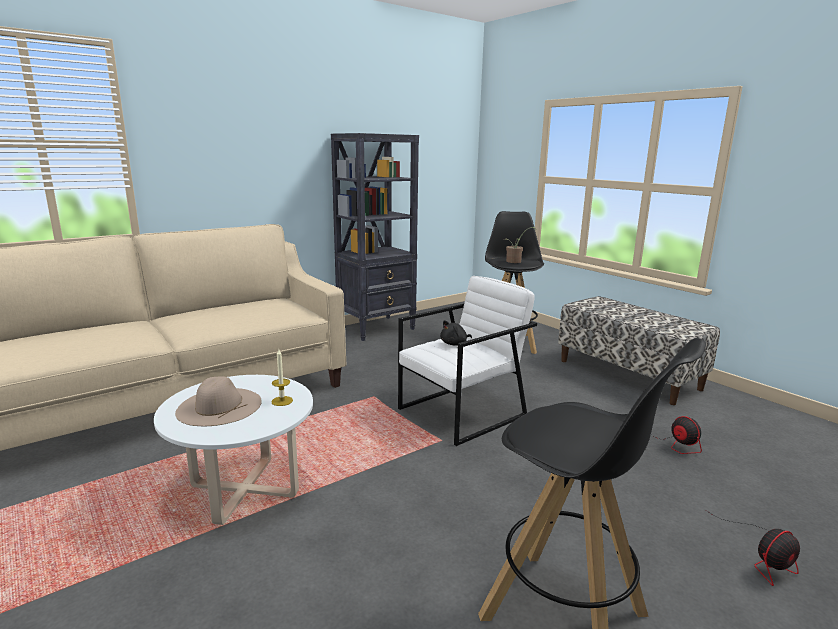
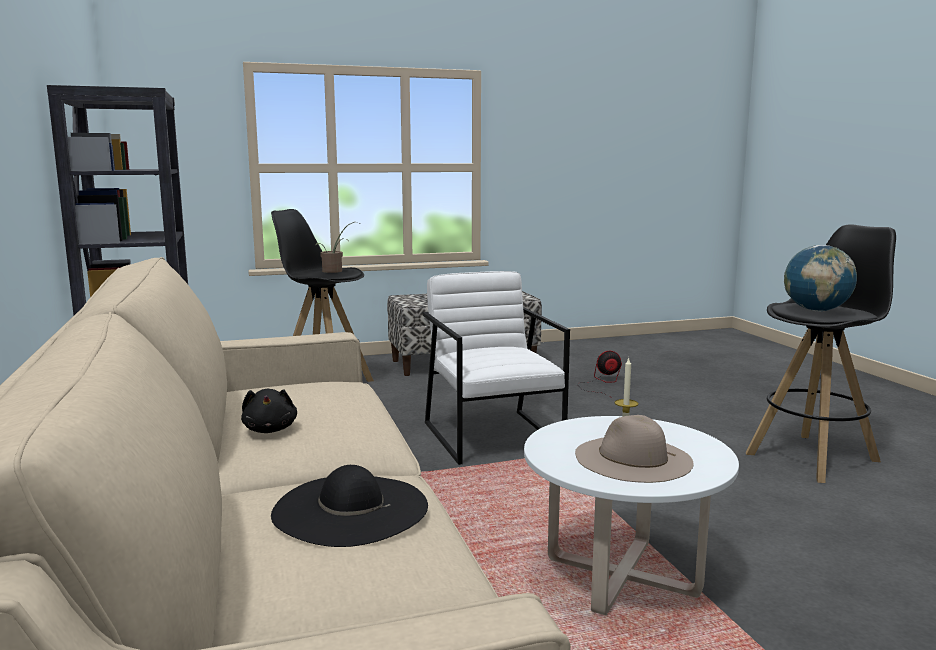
camera: 70 degrees left, 5 degrees down
(103, 337) = (350, 509): none -> black hat
(455, 344) = (485, 353): black plush toy -> black plush toy (270, 429)
(546, 425) = (816, 310): none -> globe
(766, 557) = (745, 395): fan -> none

